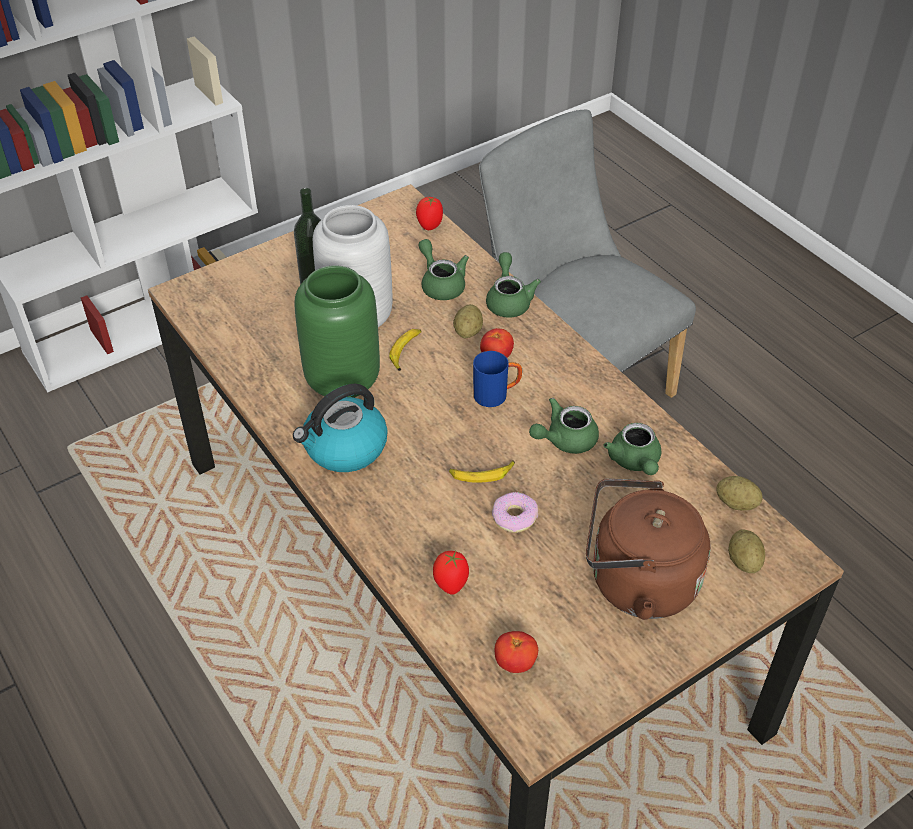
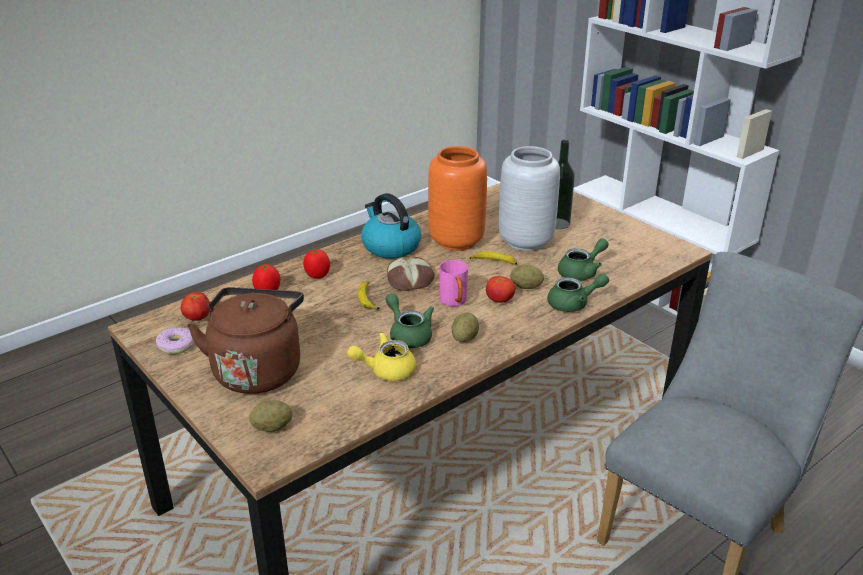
camera: 85 degrees right, 15 degrees down
(342, 380) = (457, 241): green vase -> orange vase
(430, 225) = (657, 263): tomato -> tomato (317, 275)
(438, 432) = (410, 280): none -> bread
(497, 395) = (455, 302): blue mug -> pink mug
(514, 517) = (326, 314): donut -> donut (176, 345)
(635, 462) = (386, 370): green teapot -> yellow teapot
(736, 503) = (339, 426): potato -> potato (464, 338)

